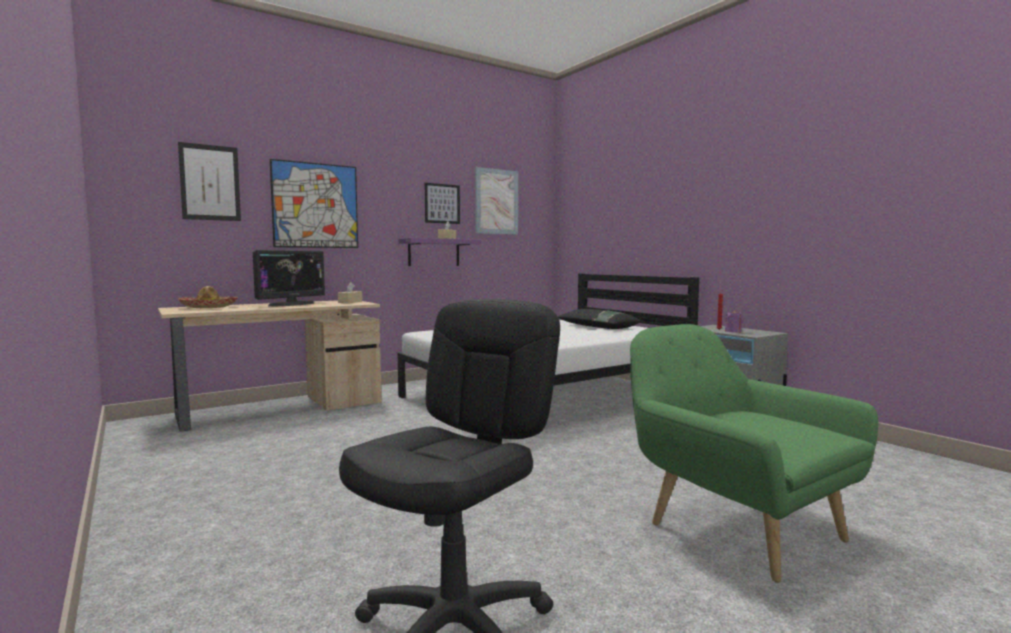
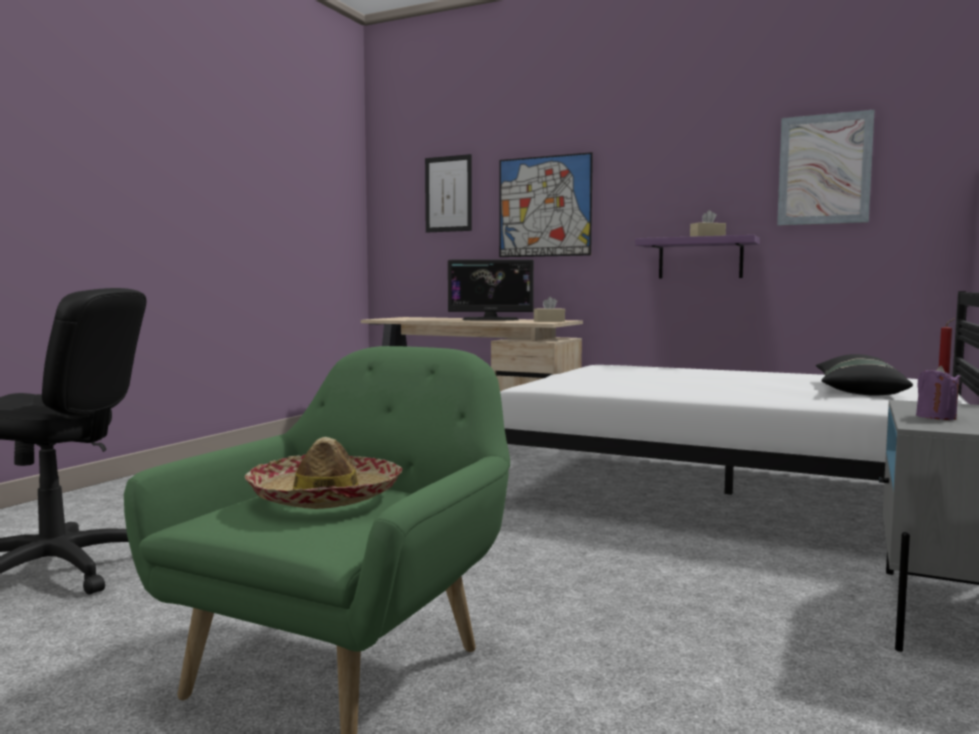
camera: 60 degrees right, 0 degrees up
(209, 307) = (426, 318): hat -> hat (326, 496)
(442, 203) = (717, 185): picture -> none

